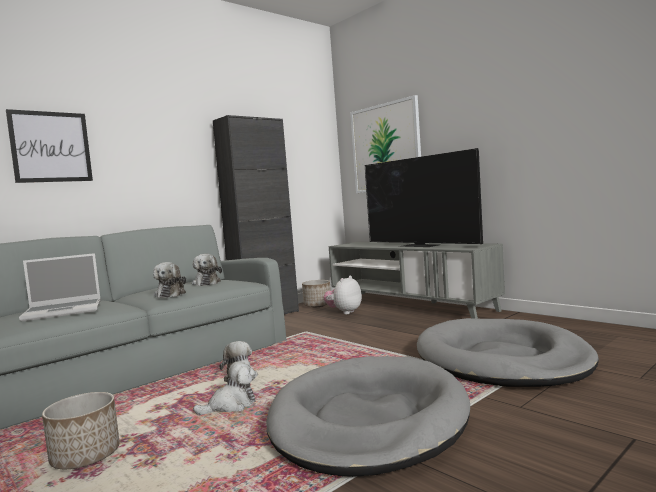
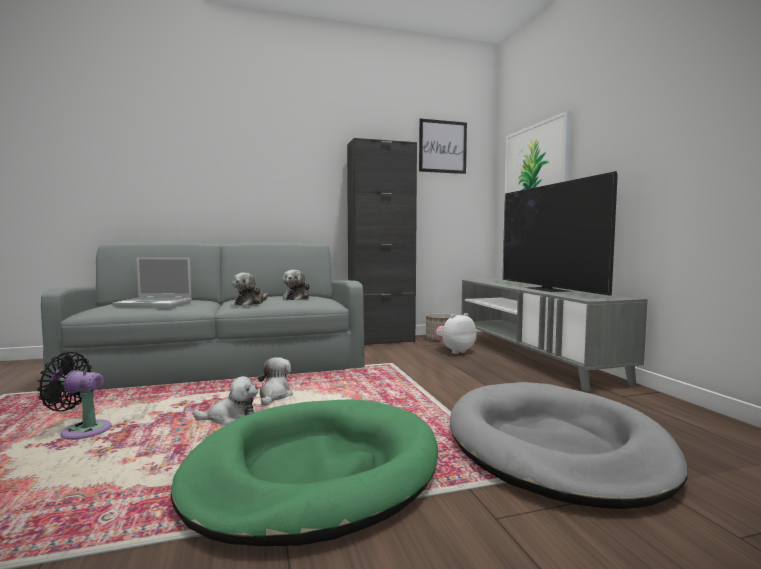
camera: 25 degrees right, 0 degrees up
(51, 147) = (195, 165): picture -> picture (442, 147)
(86, 456) = (82, 431): planter -> black fan
(368, 419) = (313, 473): grey dog bed -> green dog bed

